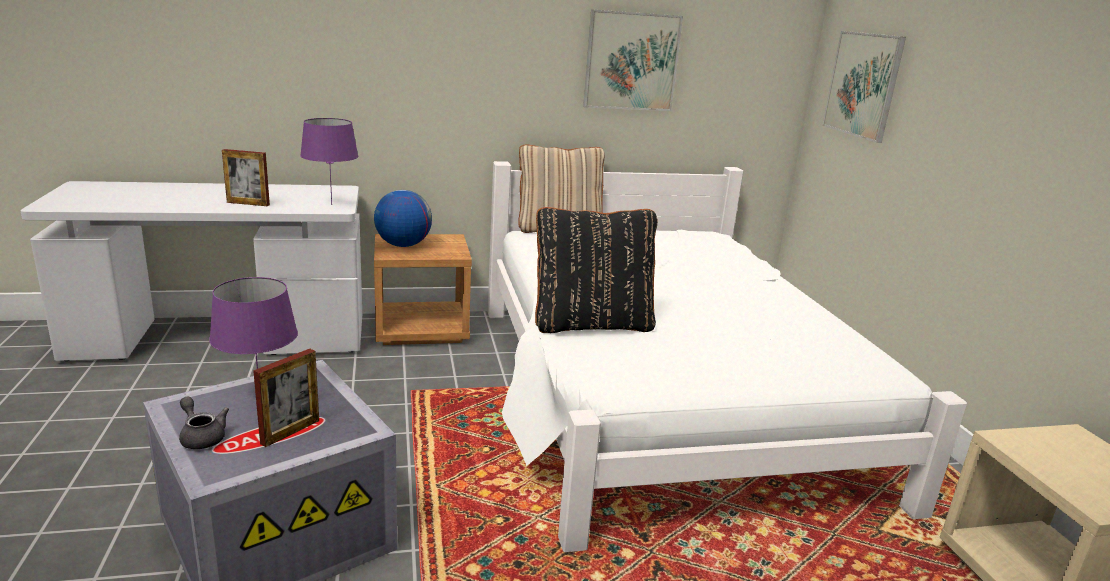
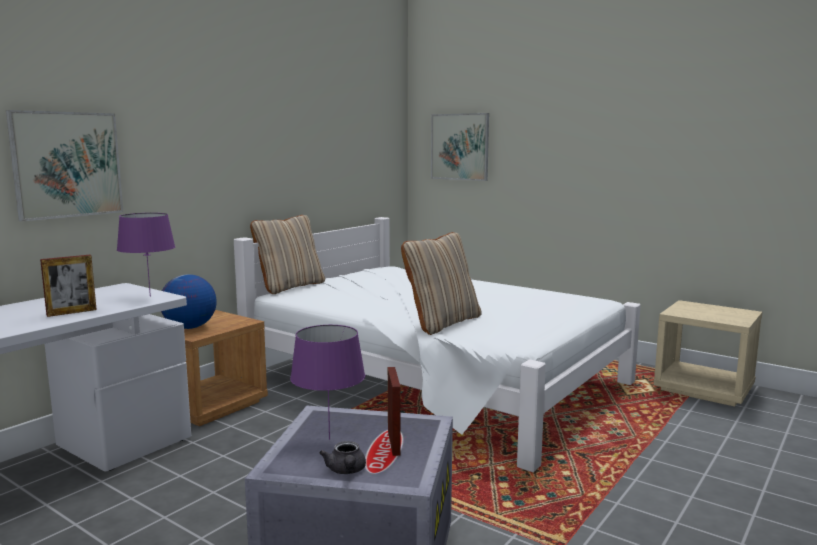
camera: 40 degrees left, 10 degrees down
(201, 437) = (346, 471): grey teapot -> grey teapot turned 105 degrees counterclockwise
(591, 324) = (442, 323): black pillow -> beige pillow
(631, 61) = (313, 145): picture -> picture (67, 164)

